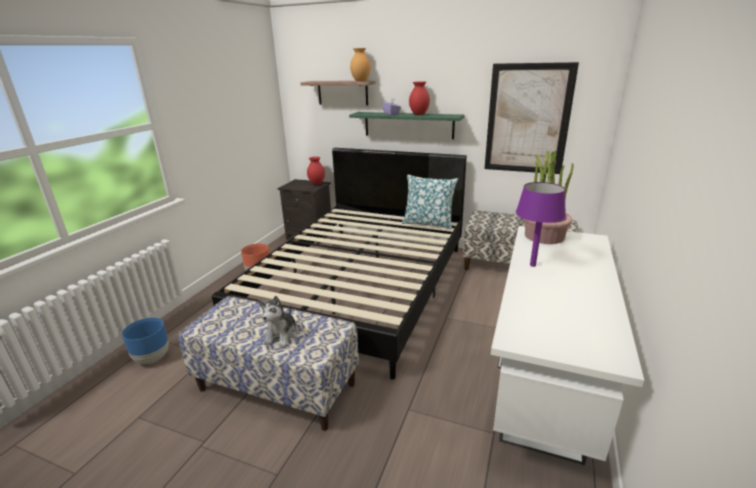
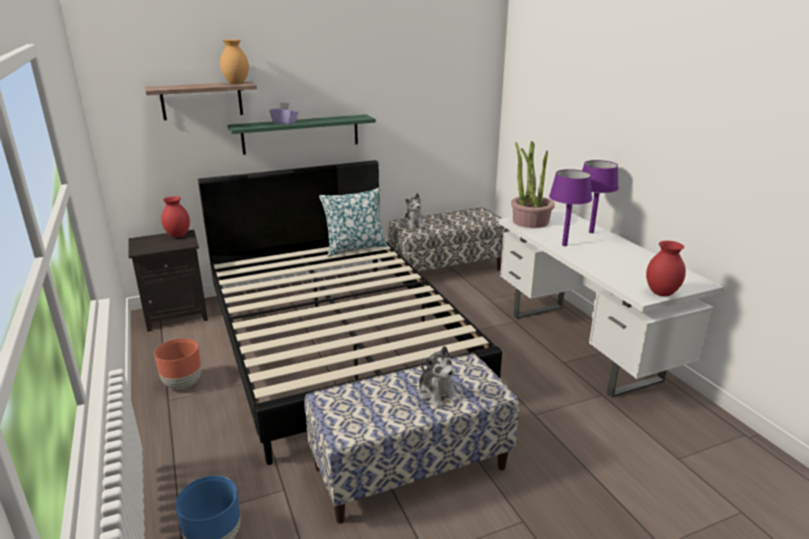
camera: 45 degrees left, 0 degrees up
(418, 114) = (319, 119): red vase -> red vase (661, 293)
(488, 218) = (414, 224): none -> plush toy
(527, 119) = (430, 113): picture -> none
(589, 264) = (591, 232): none -> purple table lamp

